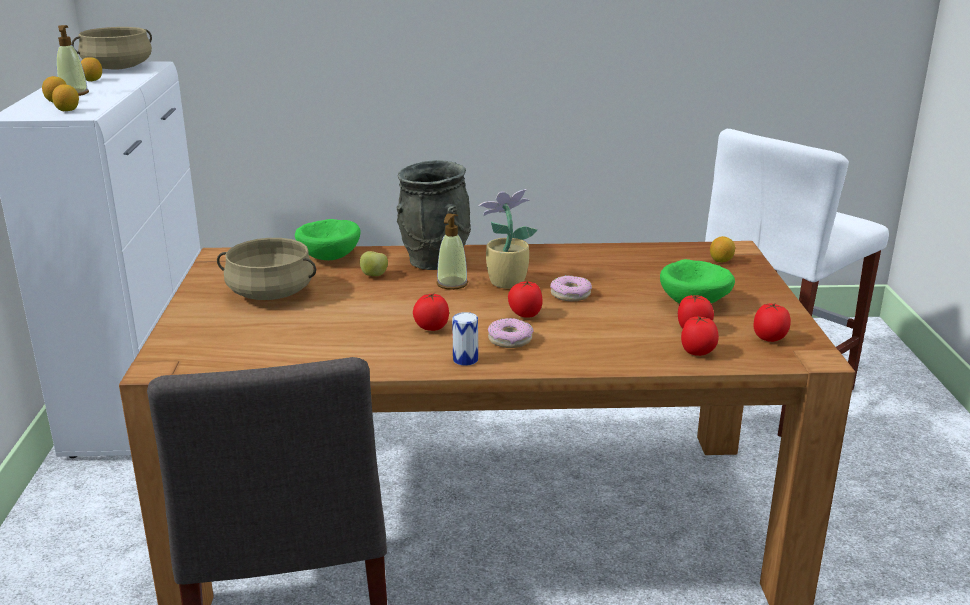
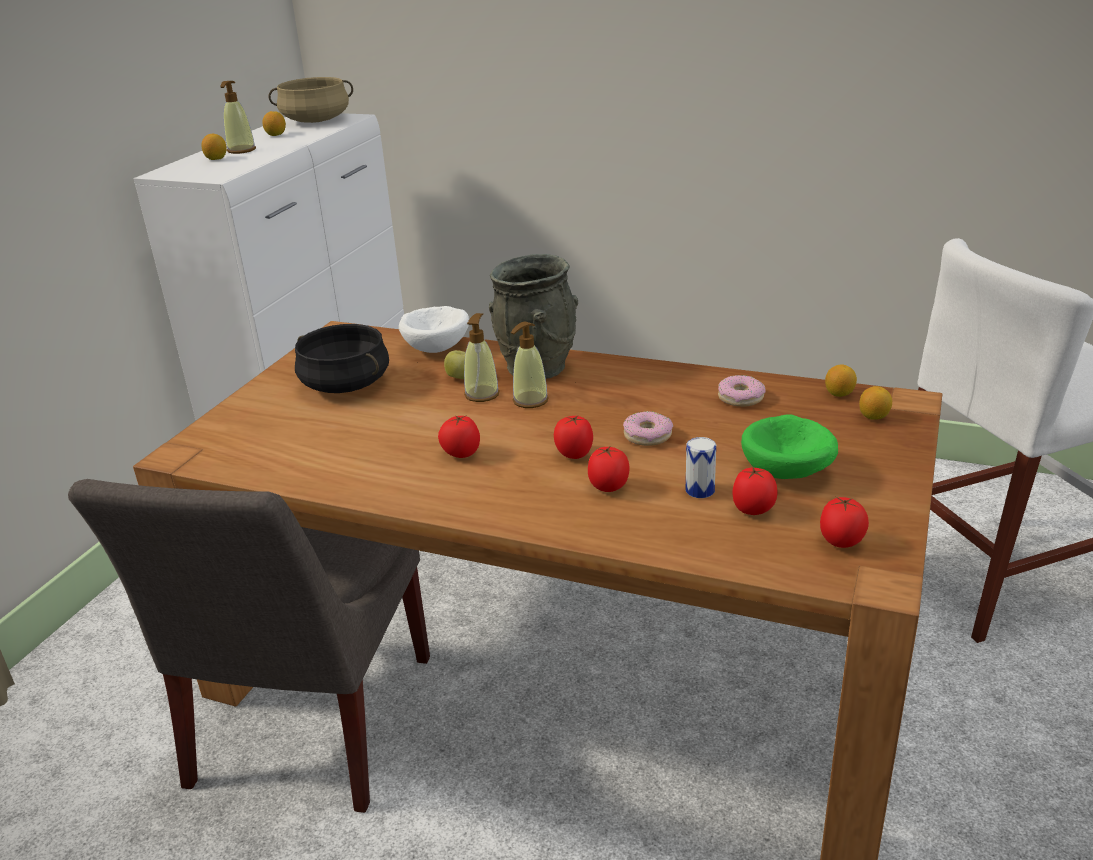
camera: 25 degrees right, 5 degrees up
(67, 110) = (212, 170): lemon -> lemon (839, 394)
(270, 294) = (345, 384): beige cooking pot -> black cooking pot
(330, 256) = (437, 348): green bowl -> white bowl
(405, 285) = (482, 394): none -> soap dispenser
(465, 359) = (462, 501): can -> can (700, 490)
(505, 282) = (588, 408): potted plant -> none
(510, 340) = (530, 484): donut -> donut (741, 398)
(698, 353) = (731, 544): tomato -> tomato (609, 488)

